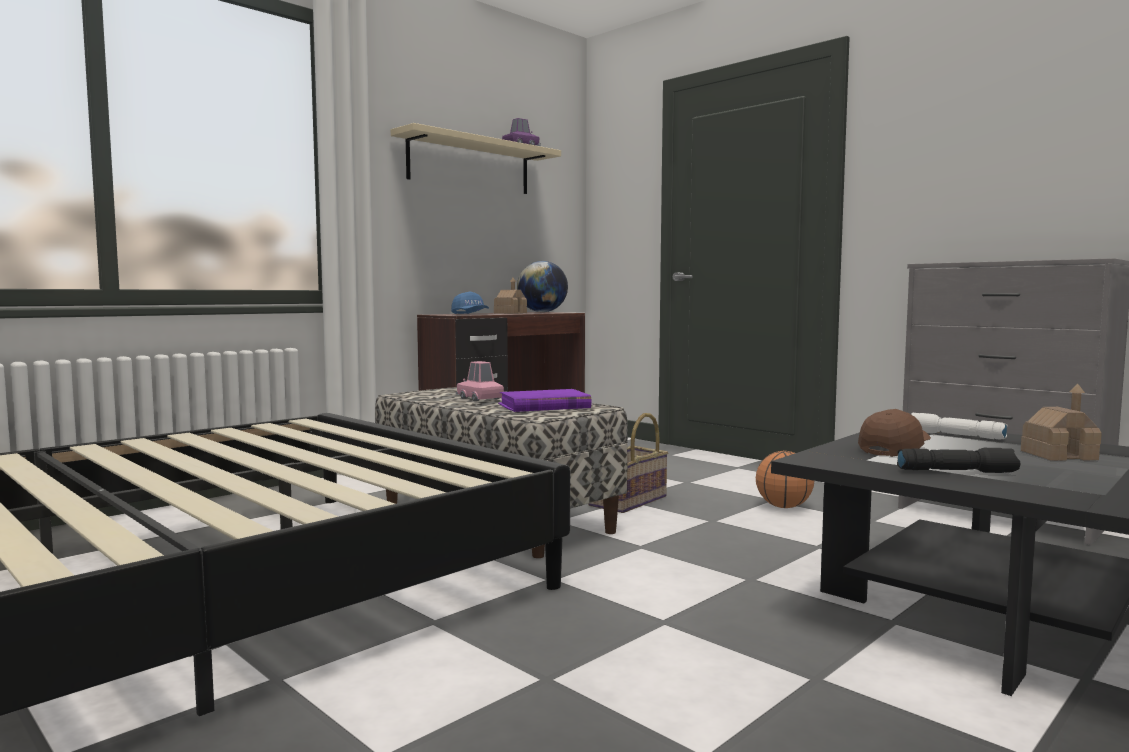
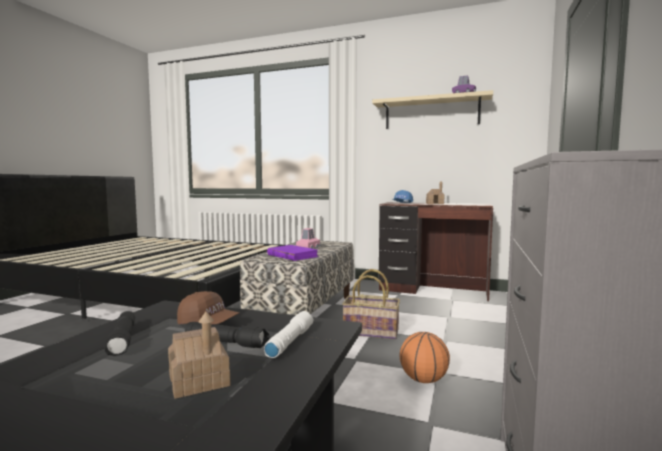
camera: 65 degrees right, 0 degrees up
(542, 312) = (475, 204): globe -> none
(960, 447) = (226, 343): none -> black flashlight

